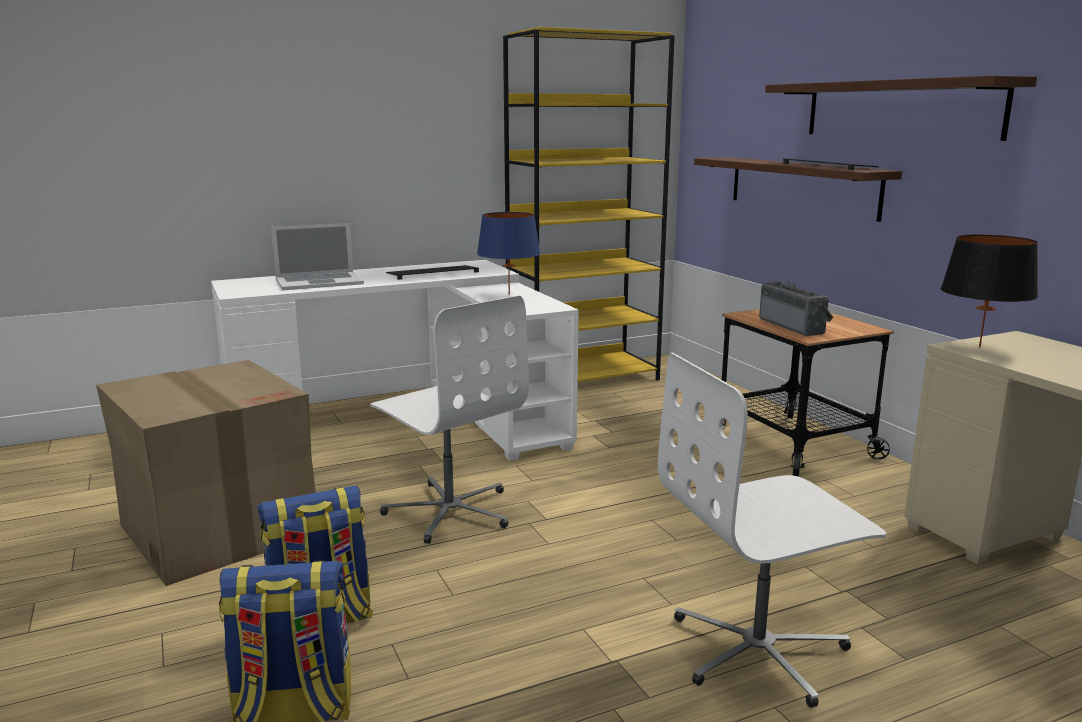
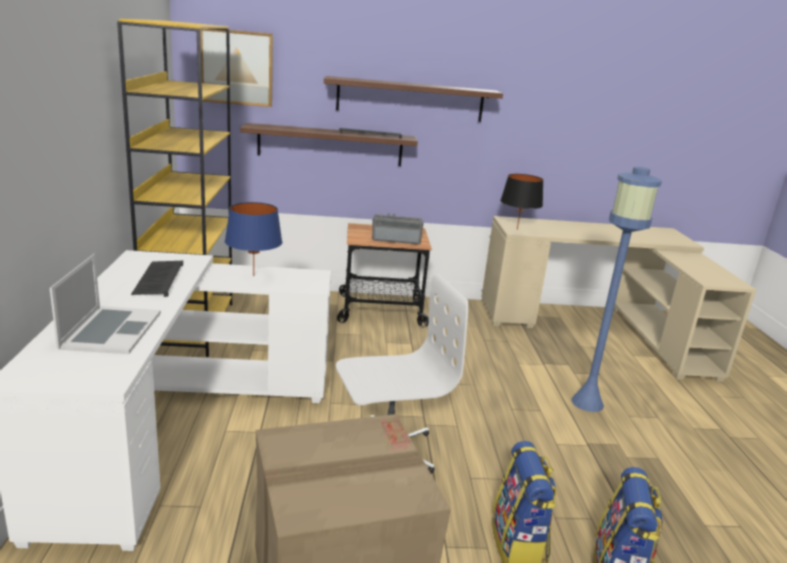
camera: 70 degrees left, 5 degrees up
(725, 87) = (237, 67): none -> picture
(759, 650) = (587, 403): white office chair -> blue floor lamp

